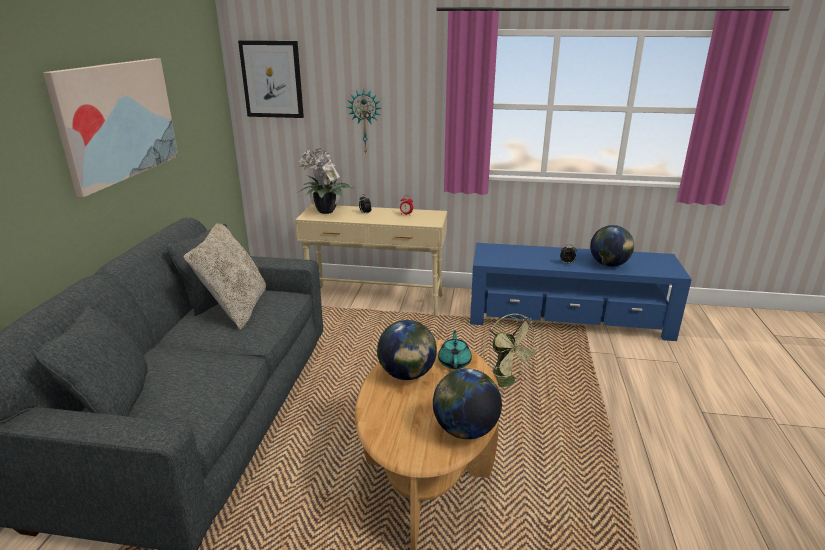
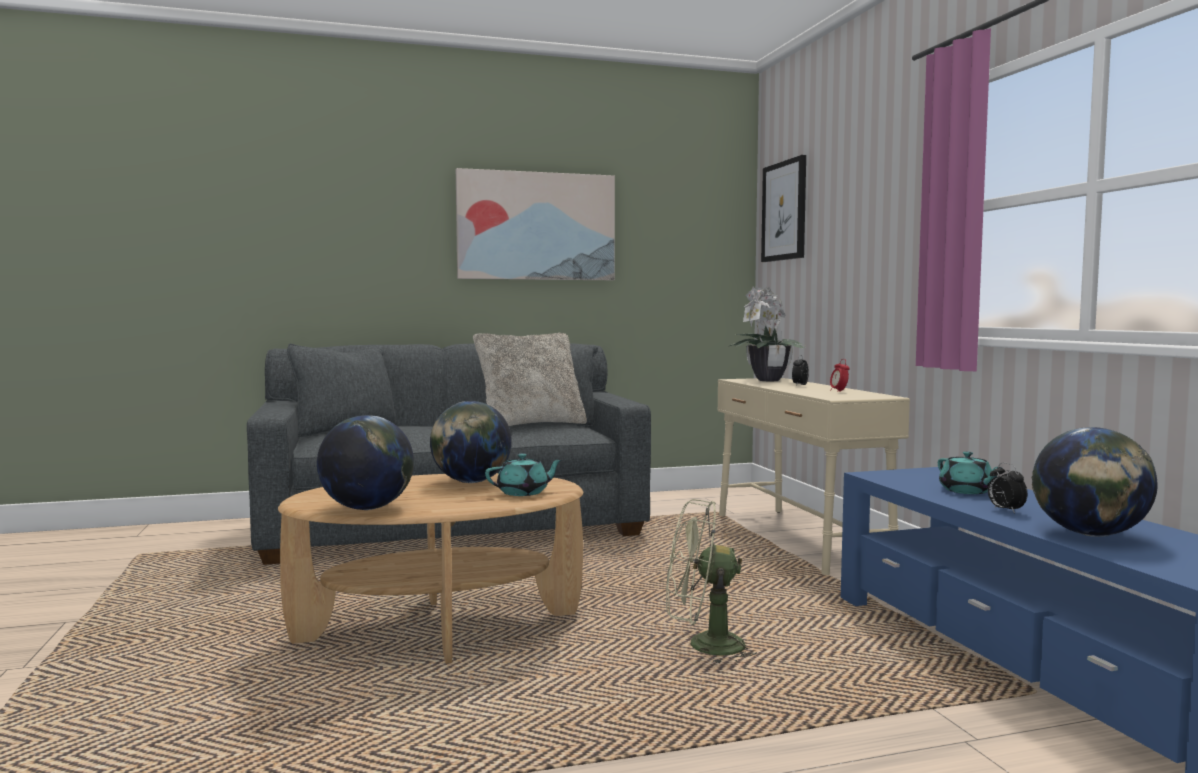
camera: 65 degrees right, 20 degrees down
(365, 121) = (855, 255): wall clock -> none
(506, 382) = (704, 647): green fan -> green fan turned 60 degrees clockwise
(530, 257) = (967, 491): none -> turquoise teapot

